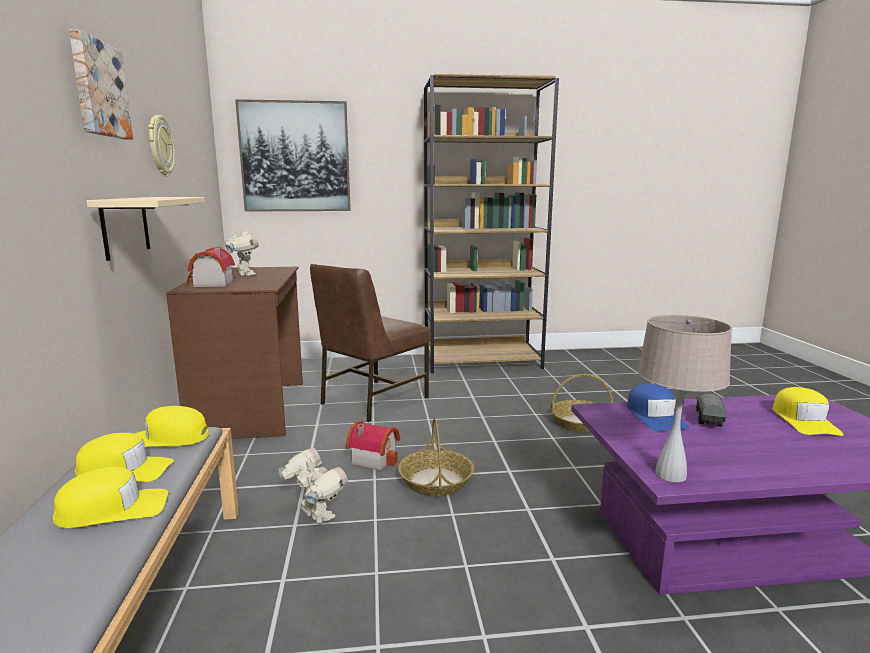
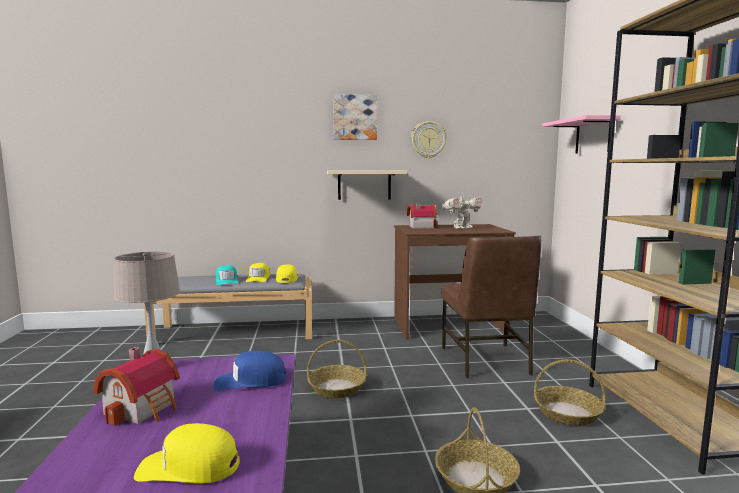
camera: 90 degrees right, 5 degrees down
(113, 509) = (227, 281): yellow cap -> turquoise cap
(295, 157) = (593, 136): picture -> pink shelf
(315, 516) = (302, 355): toy robot -> none
(372, 400) = (486, 361): brown chair -> brown chair turned 135 degrees counterclockwise
(374, 458) = (373, 367): toy house -> toy house (144, 408)
(478, 386) = (567, 413): none -> basket
(708, 419) = (230, 405): toy truck -> none

